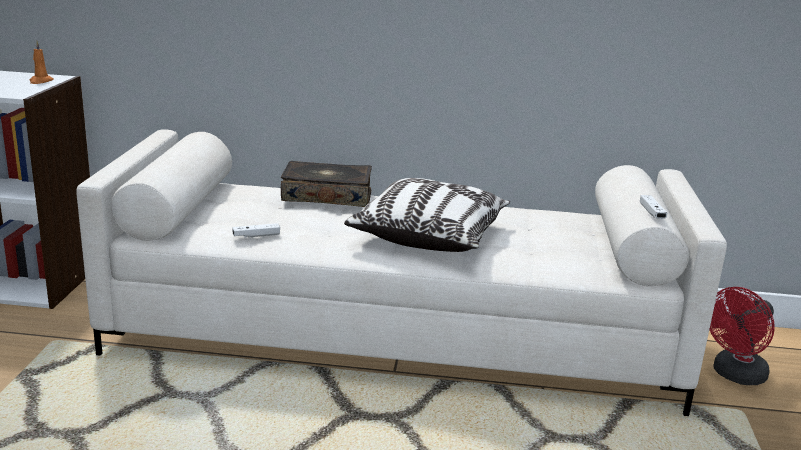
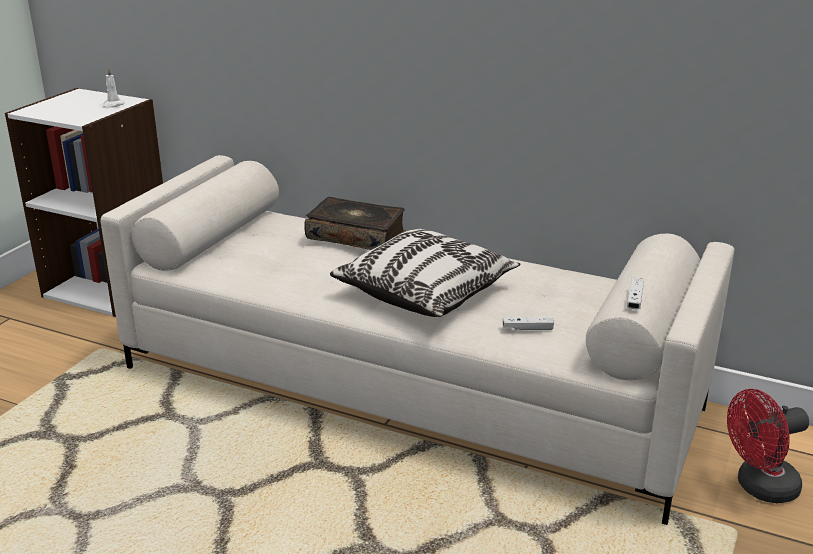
camera: 20 degrees right, 5 degrees up
(40, 81) = (113, 105): orange candle -> white candle
(256, 236) = (257, 276): white game controller -> white game controller (527, 328)

